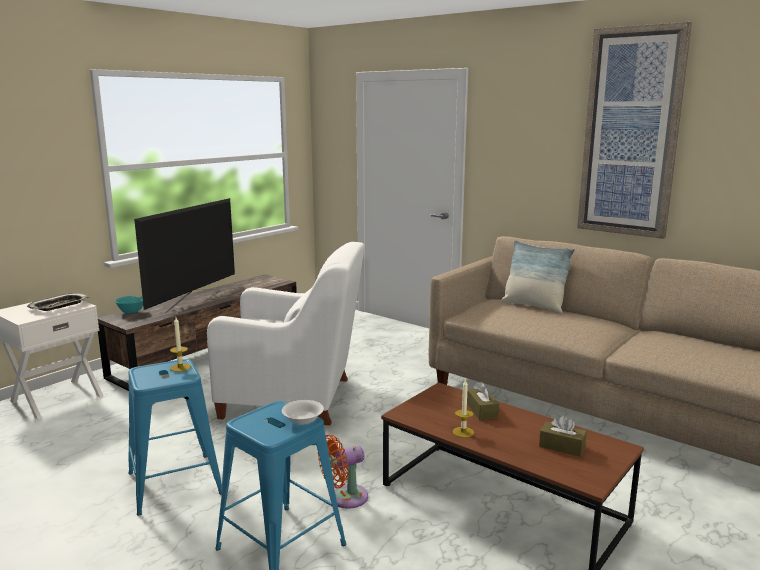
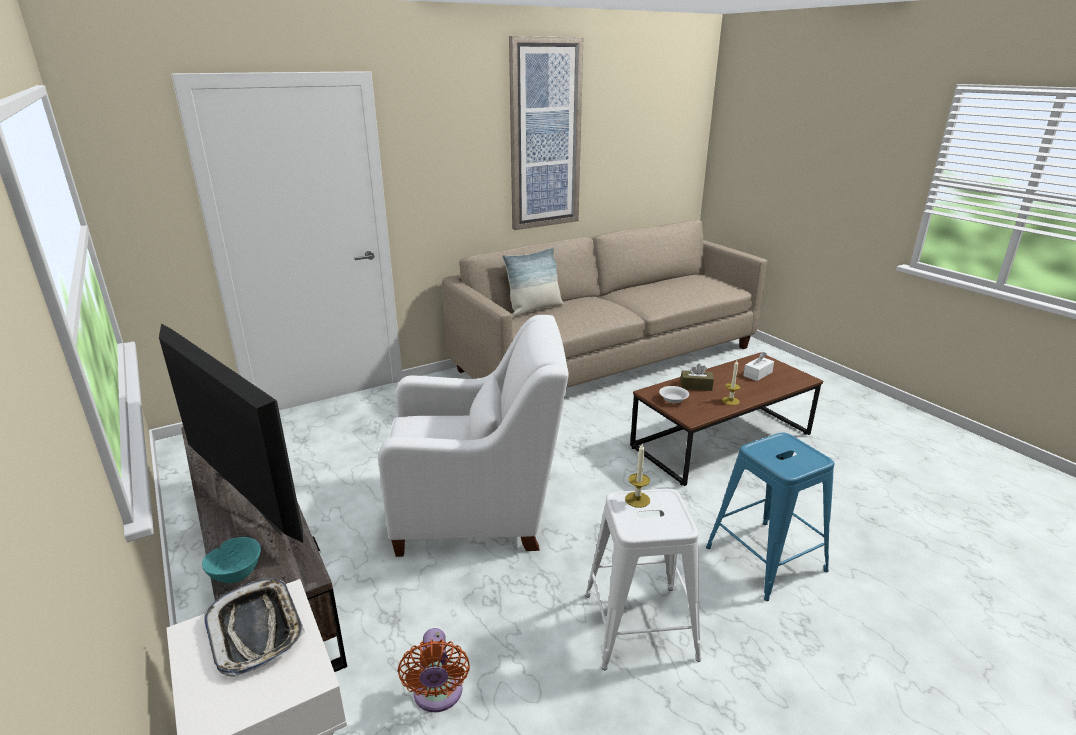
camera: 70 degrees left, 10 degrees up
(175, 483) = (640, 625): blue stool -> white stool
(293, 398) = (478, 510): white armchair -> white armchair turned 60 degrees clockwise
(303, 419) = (785, 440): white bowl -> white bowl (673, 399)
(344, 498) = (697, 511): orange fan -> orange fan (438, 695)
(562, 446) = (757, 374): brown tissue box -> white tissue box

